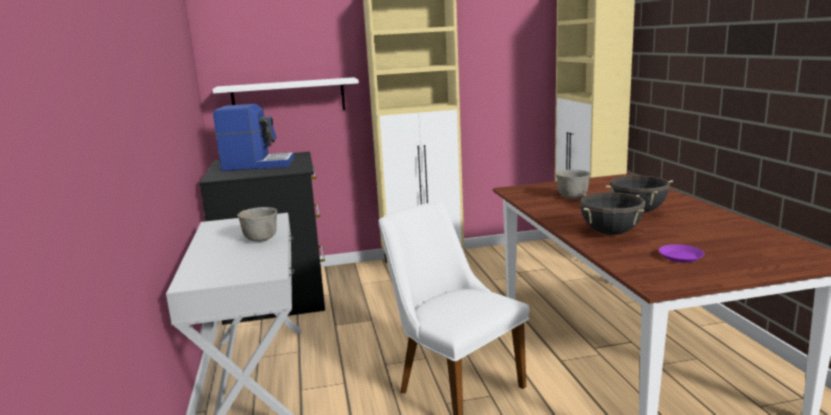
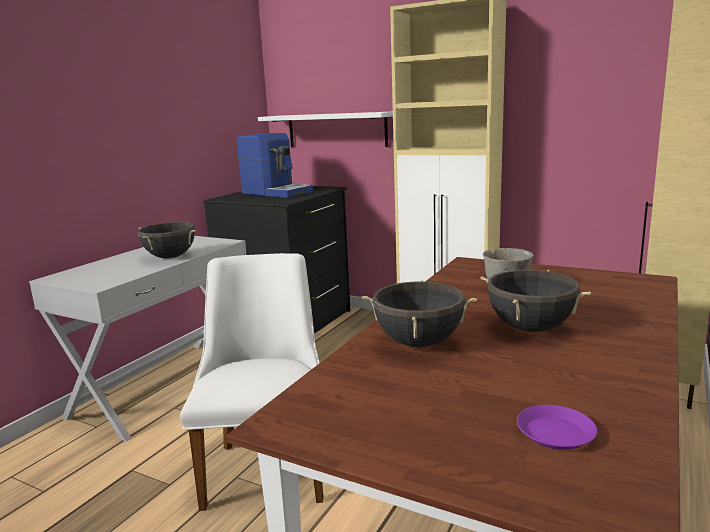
camera: 40 degrees right, 0 degrees up
(260, 239) = (170, 257): grey bowl -> black cooking pot
(680, 256) = (404, 404): purple plate -> purple plate (555, 433)

